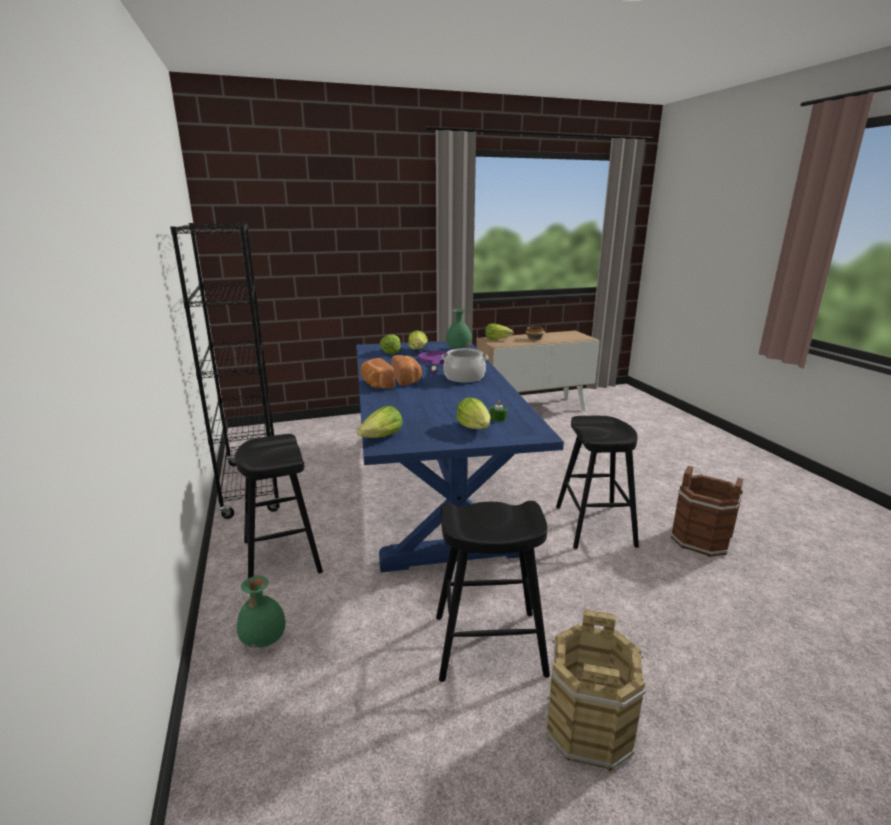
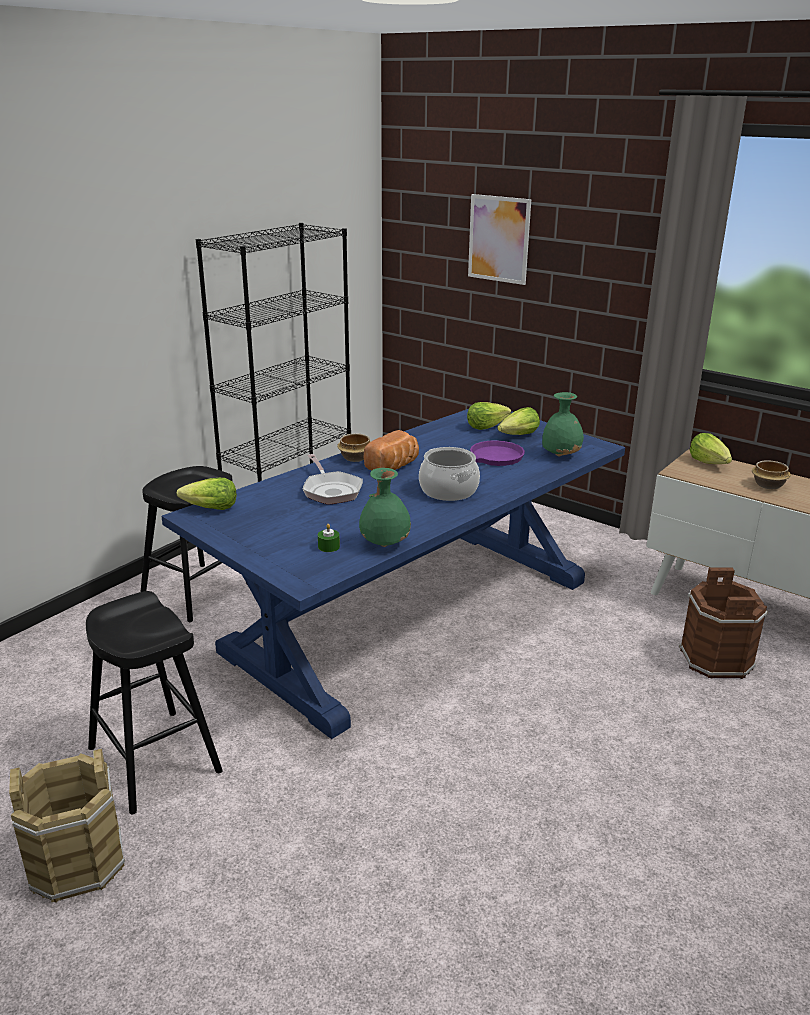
camera: 55 degrees right, 5 degrees up
(263, 640) = (86, 637): green vase -> green vase (384, 544)
(314, 233) = (499, 239): none -> picture
(376, 384) = (356, 458): bread -> bowl
(414, 400) = (331, 490): none -> frying pan
(475, 427) = (285, 542): lettuce -> none
(594, 526) = (450, 770): black stool -> none
(700, 539) = (521, 888): brown bucket -> brown bucket (715, 659)

